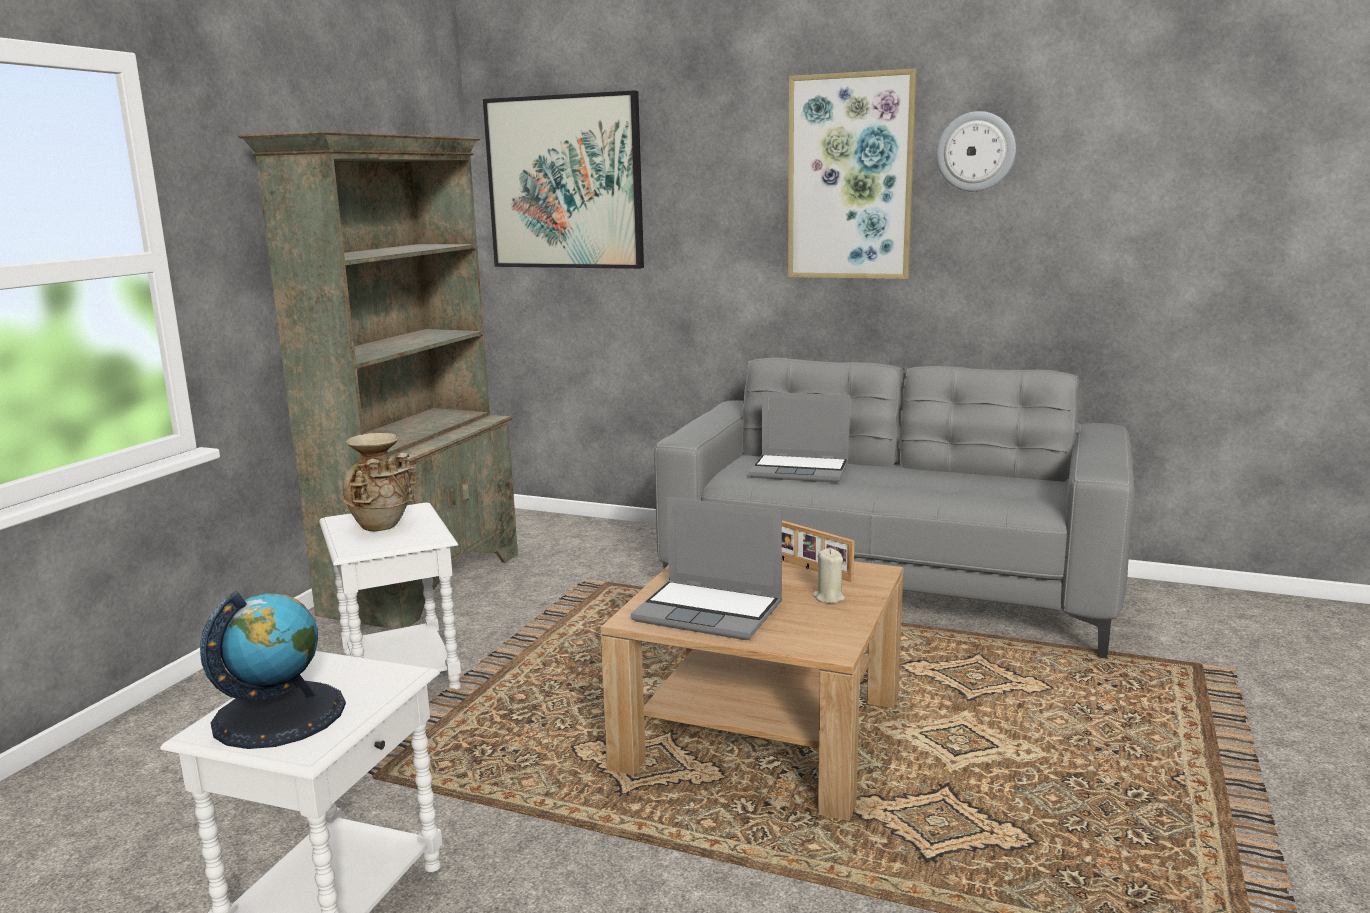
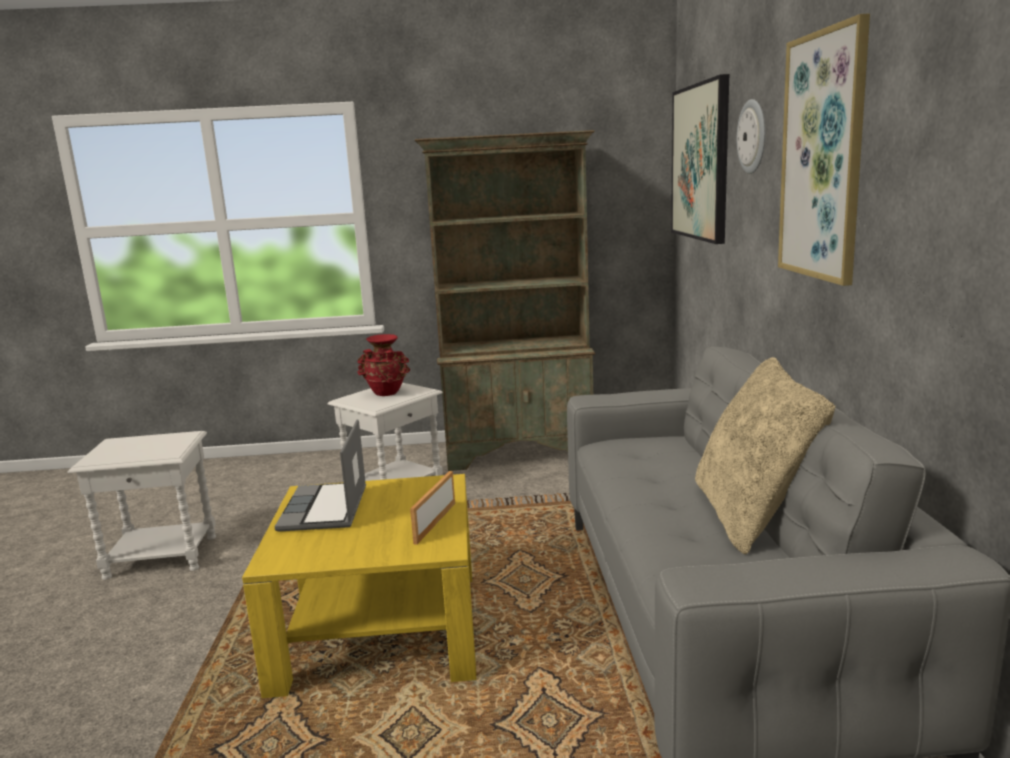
camera: 65 degrees right, 0 degrees up
(279, 714) = (126, 447): globe -> none
(383, 526) = (386, 393): beige vase -> red vase
(761, 732) = (380, 628): brown coffee table -> yellow coffee table
(801, 470) = (654, 462): laptop -> none
(828, 597) = (373, 542): beige candle -> none
(931, 469) = (752, 514): none -> beige pillow
(975, 151) = (910, 120): wall clock -> wall clock (753, 136)

